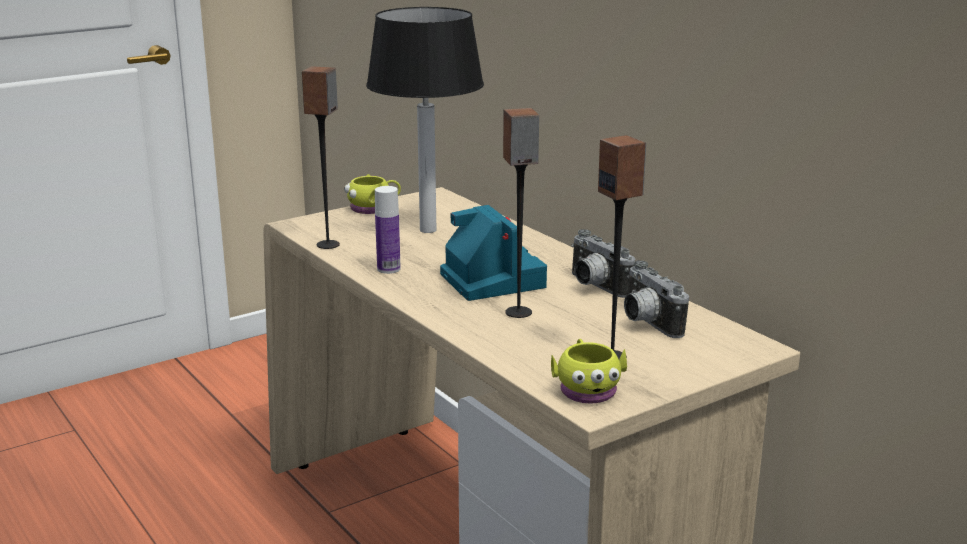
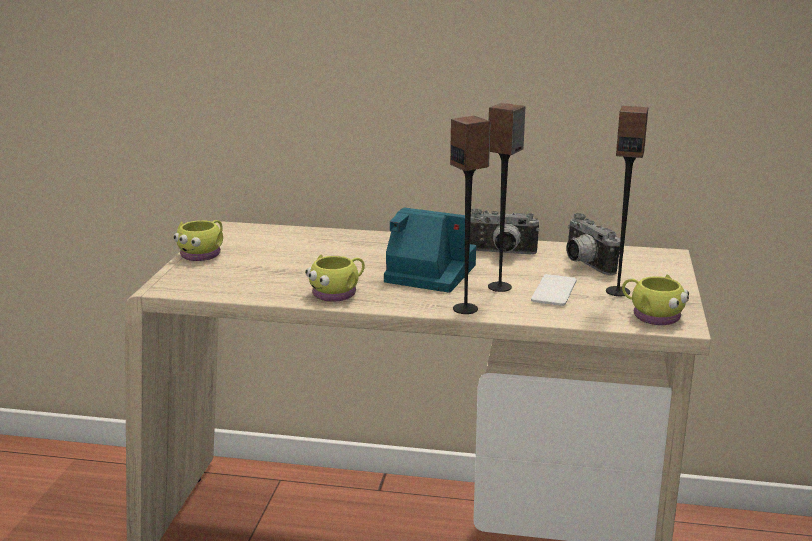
camera: 45 degrees left, 0 degrees up
(328, 245) = (241, 293): speaker -> speaker (466, 309)
(388, 269) = (337, 293): bottle -> yellow mug
(426, 230) = (291, 255): table lamp -> none
(554, 334) = (554, 291): none -> phone
(645, 323) = (583, 264): camera -> camera turned 45 degrees clockwise

